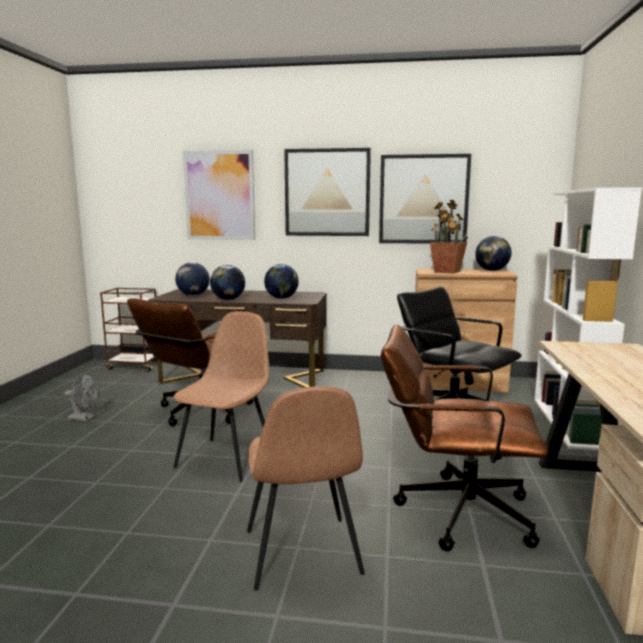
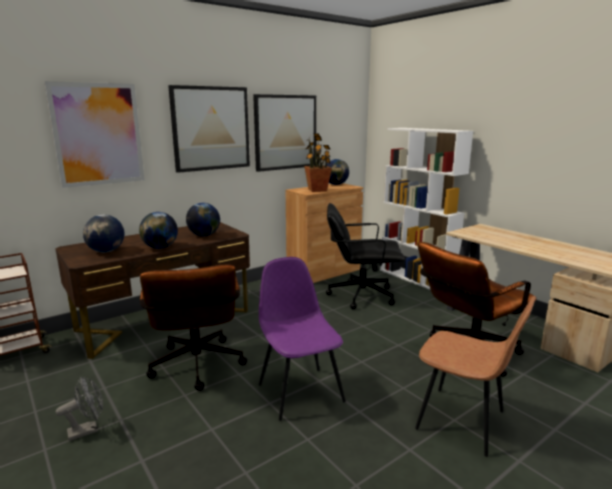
camera: 45 degrees left, 5 degrees up
(227, 458) = (300, 391): brown chair -> purple chair

